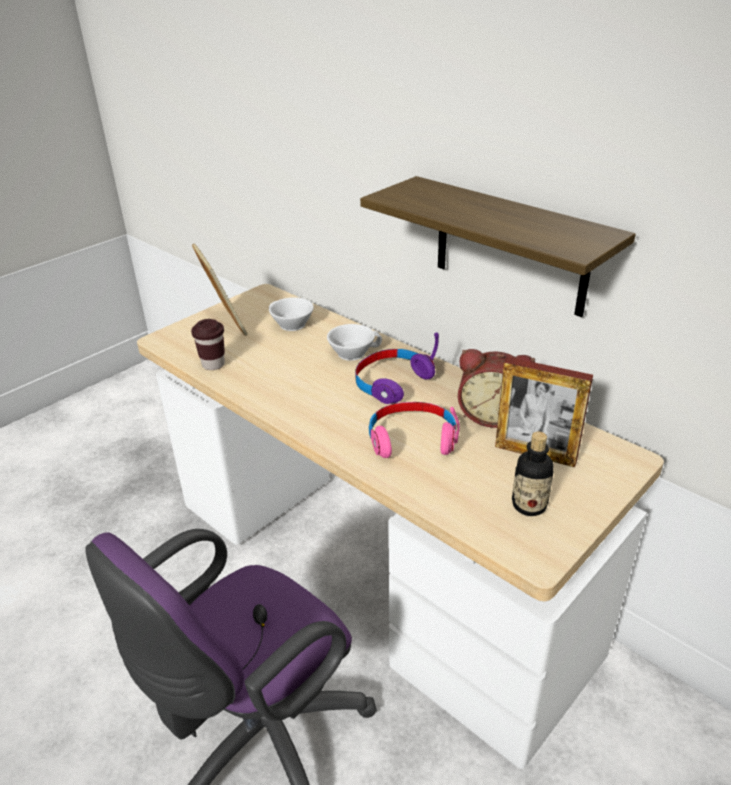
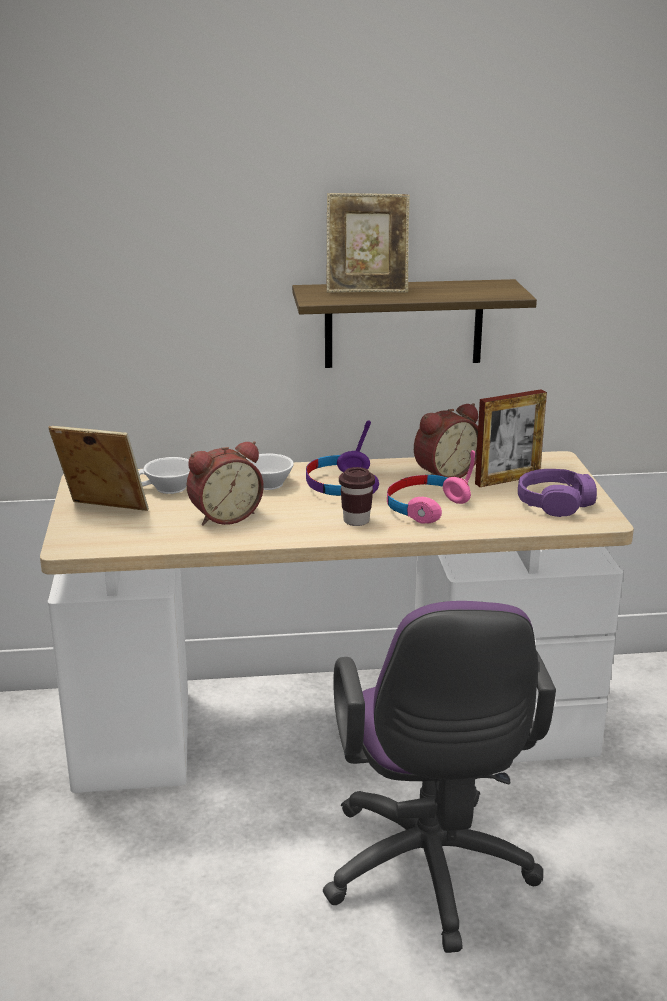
camera: 50 degrees left, 10 degrees down
(213, 364) = (169, 539): brown cup -> brown cup (356, 521)
(275, 365) = (224, 516): none -> alarm clock
(457, 198) = (367, 289): none -> picture frame
(529, 505) = (554, 503): bottle -> purple headphones

